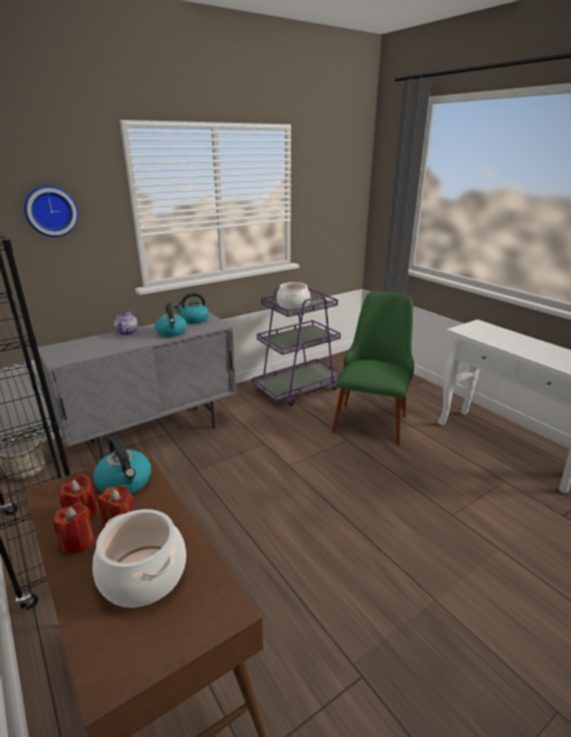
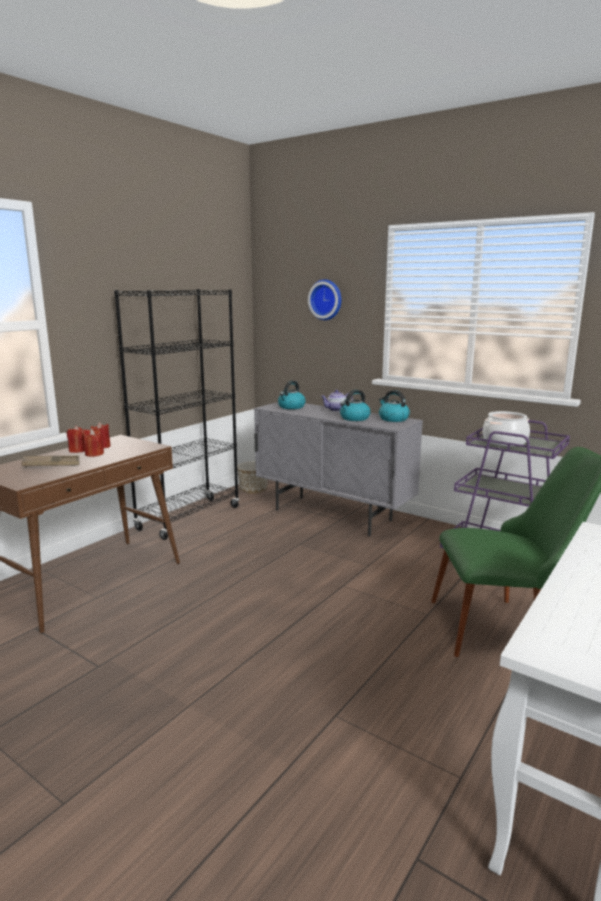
camera: 70 degrees right, 10 degrees down
(125, 483) = (131, 448): kettle -> kettle (291, 407)
(143, 575) = (51, 465): cooking pot -> brown tray

